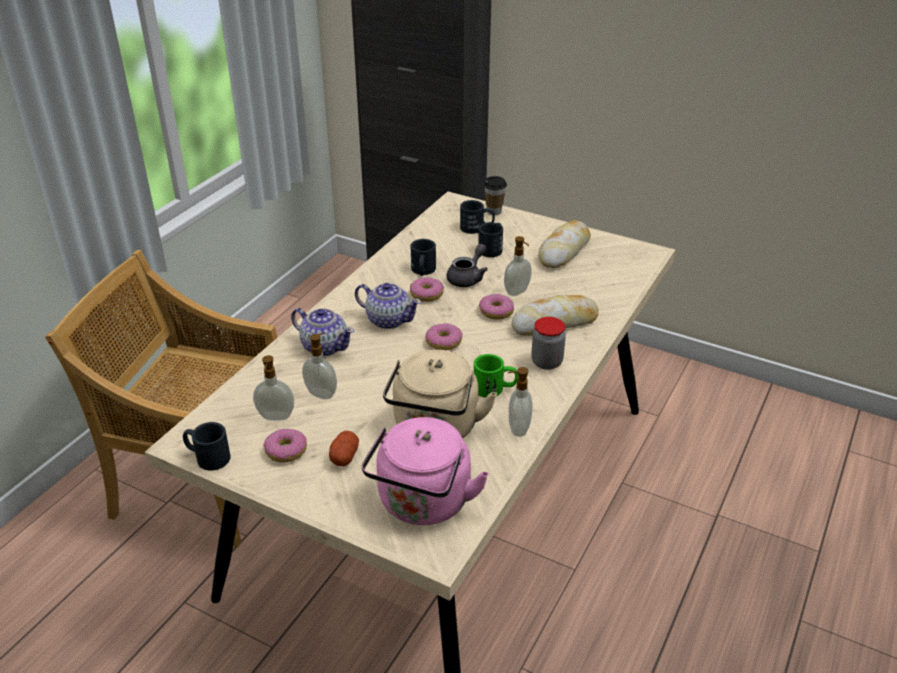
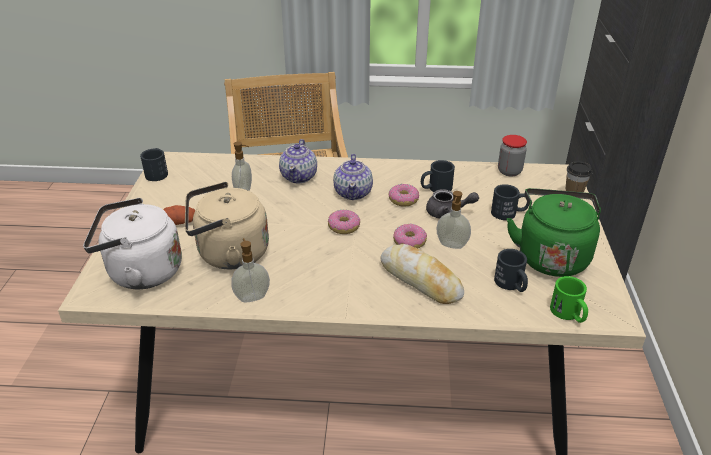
camera: 65 degrees right, 0 degrees up
(276, 417) = (208, 183): soap dispenser -> none
(286, 451) = (175, 198): donut -> none
(423, 504) = (140, 272): pink kettle -> white kettle
(477, 228) = (533, 196): black mug -> black mug (511, 285)
(495, 388) = (298, 270): green mug -> green mug (569, 314)
(546, 362) = (355, 290): jar -> jar (509, 171)
(564, 251) = (551, 256): bread -> green kettle

